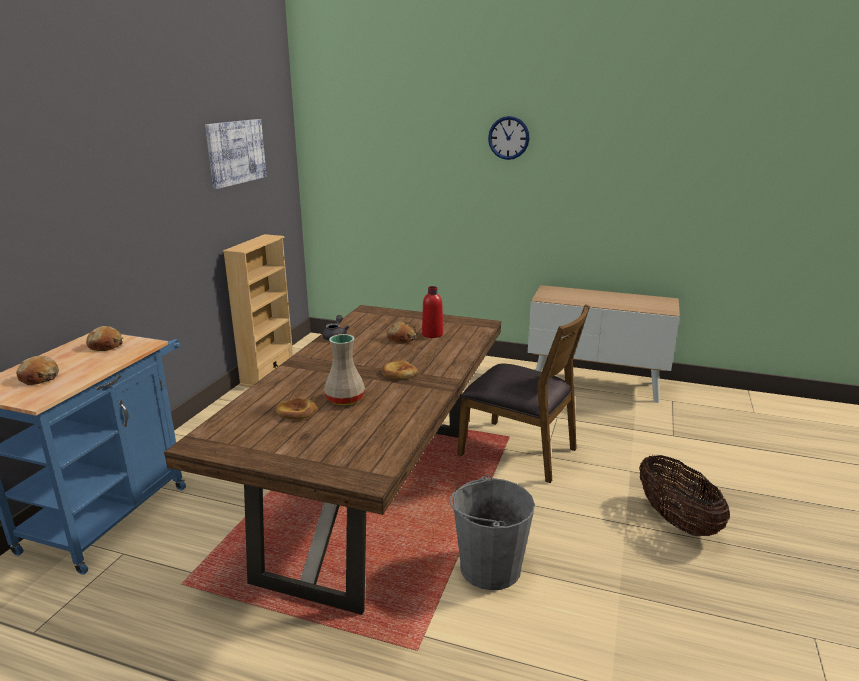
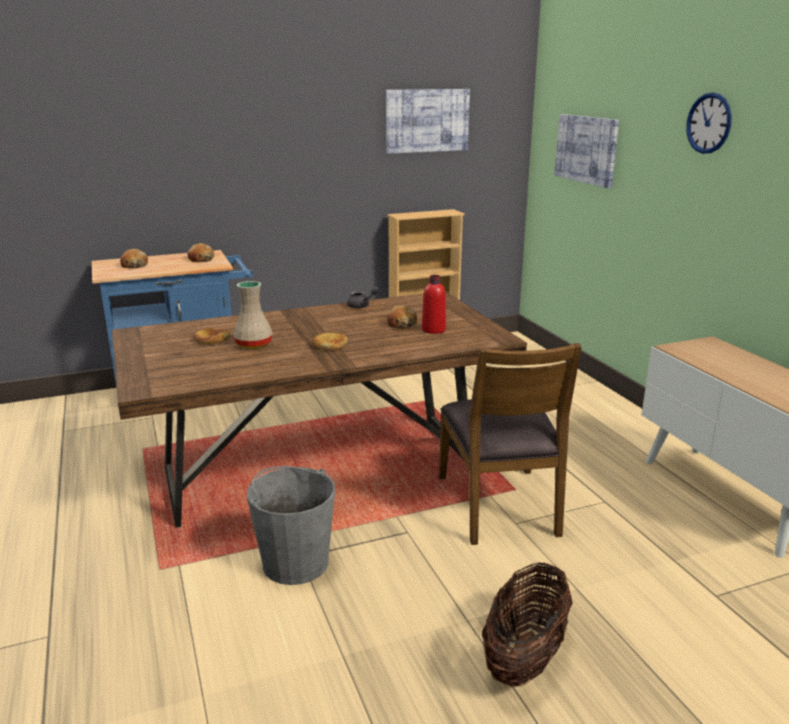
camera: 50 degrees right, 0 degrees up
(377, 165) = (586, 149): none -> picture

